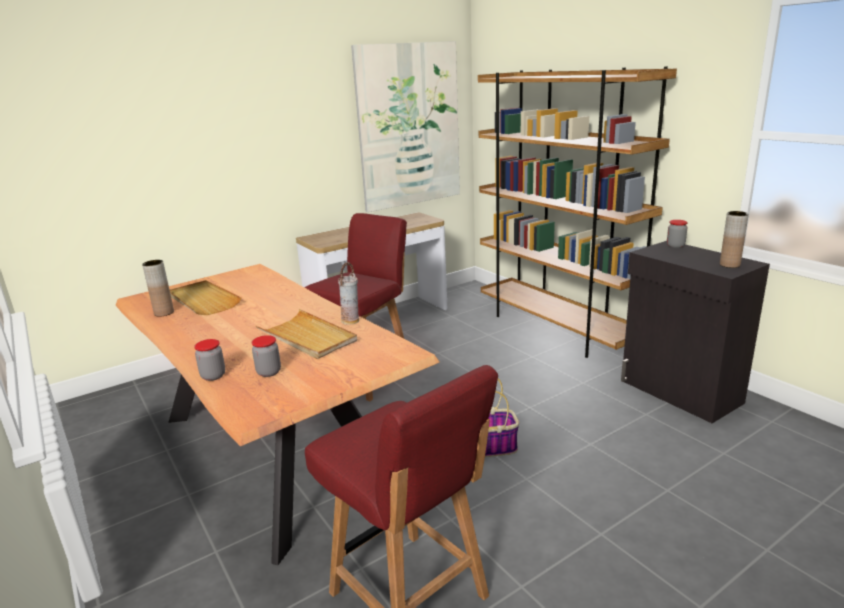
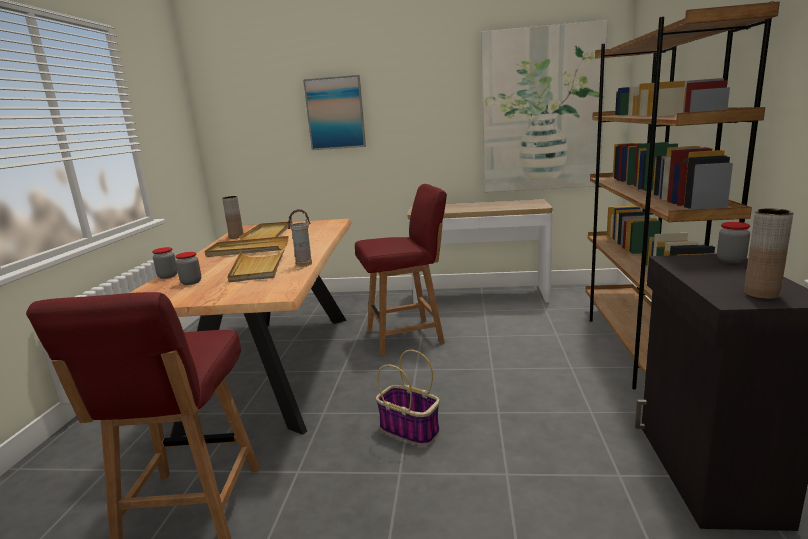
camera: 40 degrees right, 5 degrees down
(195, 136) = (335, 113): none -> picture
(232, 323) = (248, 250): none -> beige tray

